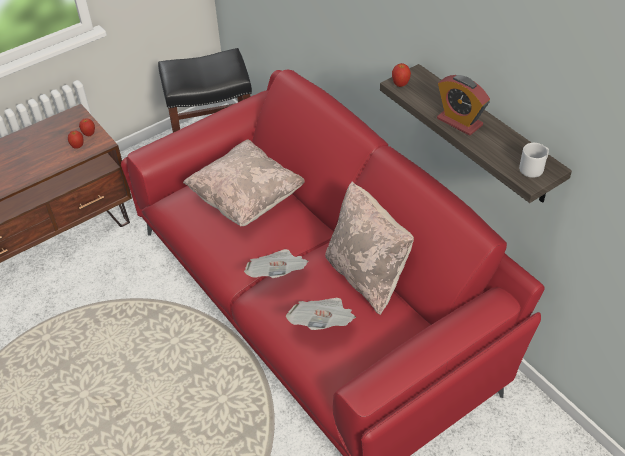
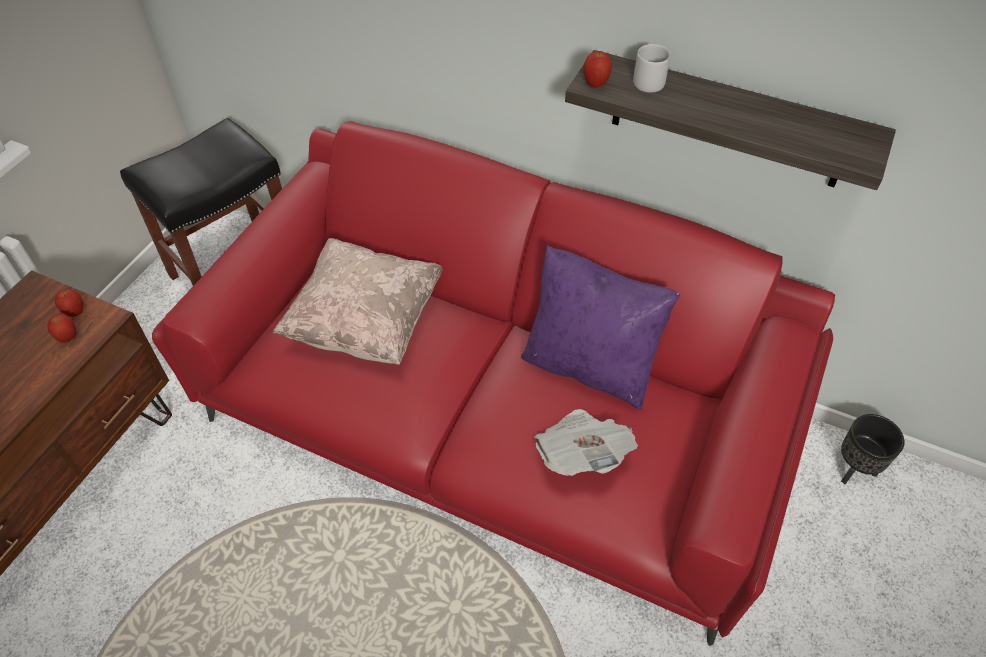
camera: 30 degrees left, 5 degrees up
(277, 275) = (476, 411): newspaper -> none
(366, 276) = (589, 365): beige pillow -> purple pillow
(459, 122) = (713, 110): alarm clock -> none
(533, 168) = (853, 142): grey mug -> grey mug (650, 81)
(552, 440) = (854, 470): none -> black planter

